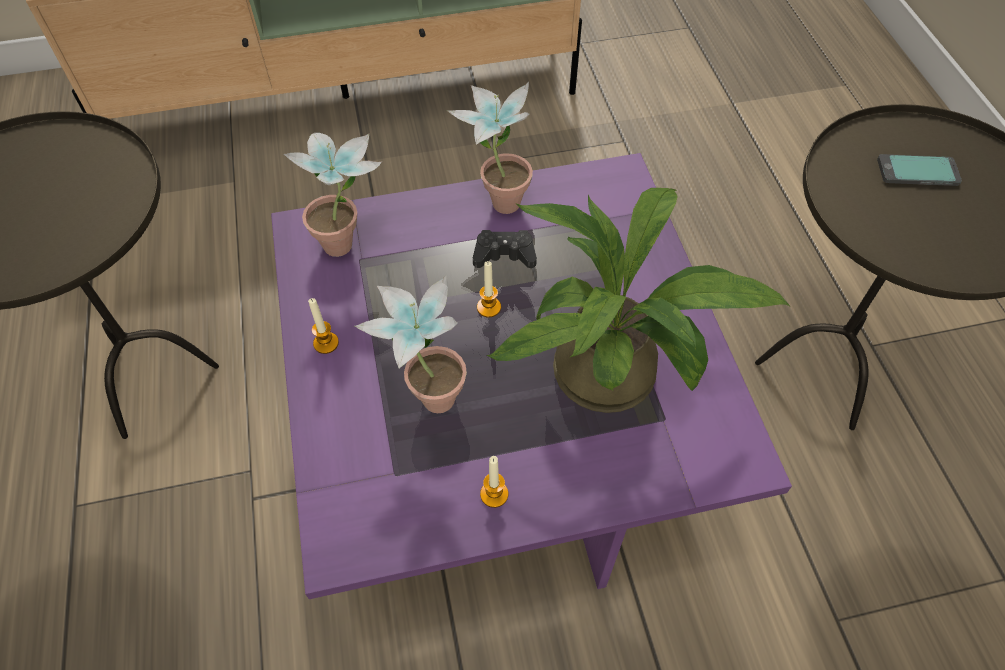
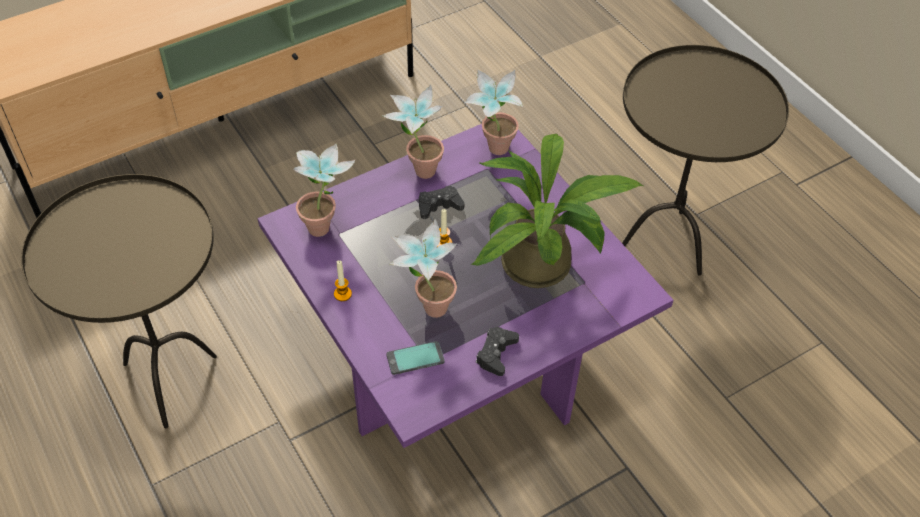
camera: 20 degrees left, 5 degrees down
(494, 494) = (496, 354): candle -> black game controller
(605, 198) = (492, 151): none -> potted plant
(917, 172) = (691, 89): phone -> phone (415, 359)

